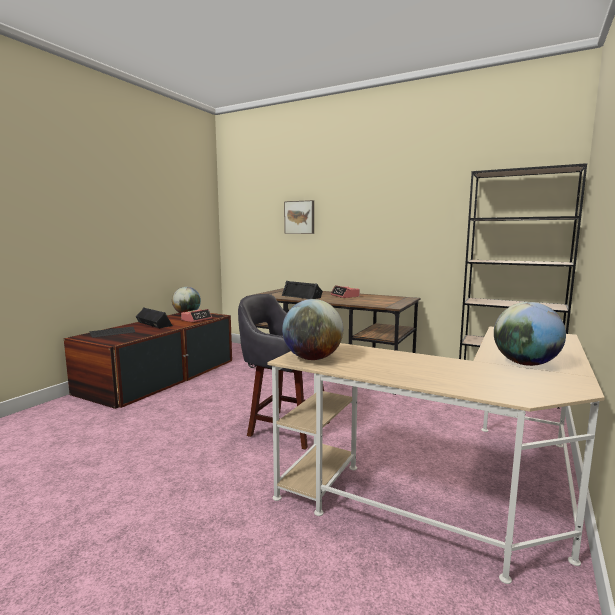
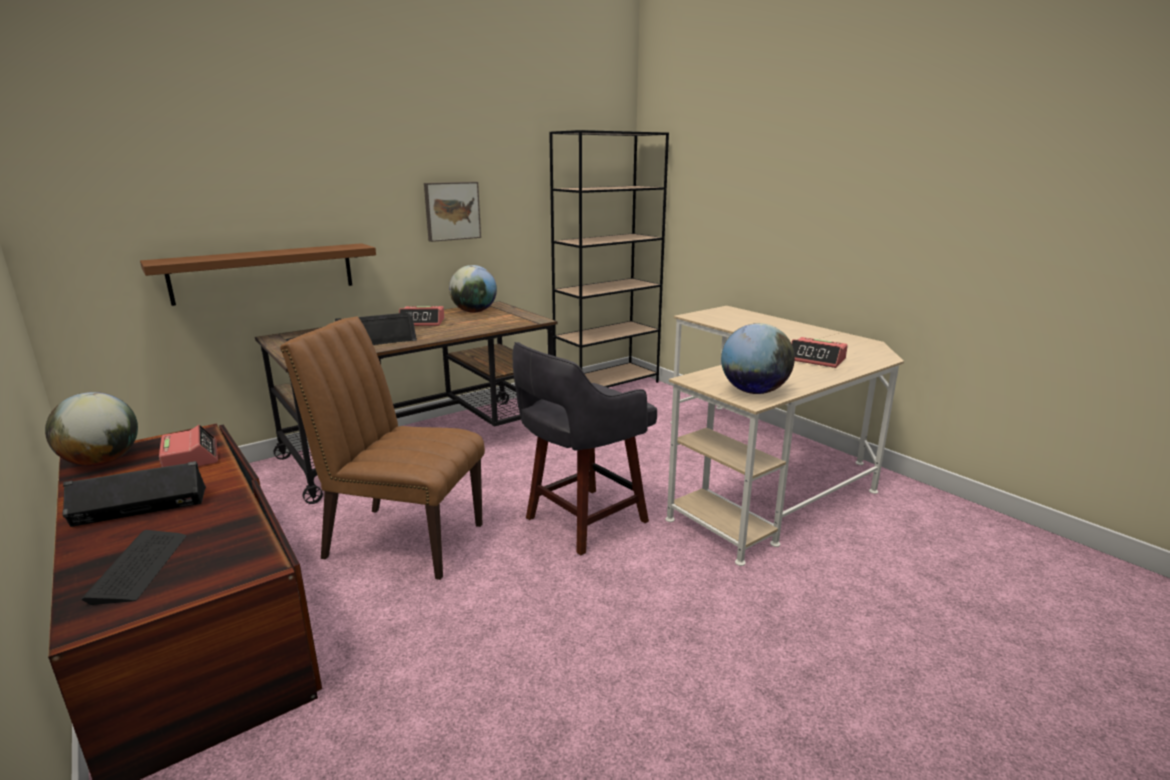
camera: 65 degrees left, 10 degrees up
(232, 392) = (406, 541): none -> brown chair
(292, 258) = (264, 273): none -> brown shelf
(300, 217) = (270, 187): picture -> picture (451, 211)
(445, 371) = (816, 360): none -> alarm clock
(525, 364) = (805, 337): globe -> globe (474, 312)

